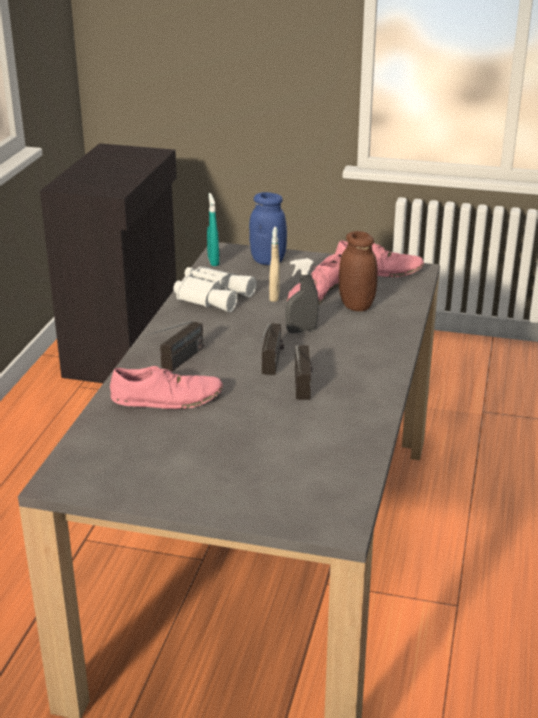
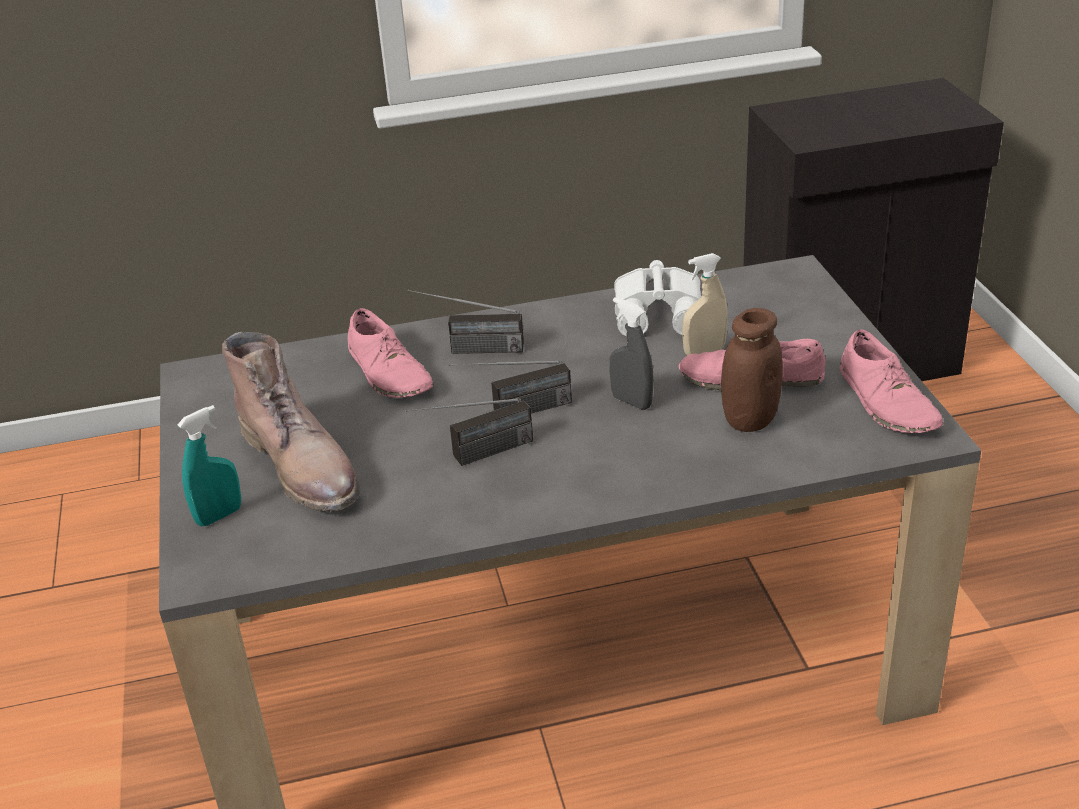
camera: 65 degrees right, 5 degrees up
(213, 261) = (754, 277): turquoise spray bottle -> turquoise spray bottle (219, 516)
(247, 457) = (303, 466): none -> brown boot
(268, 260) = (805, 311): blue jar -> none

